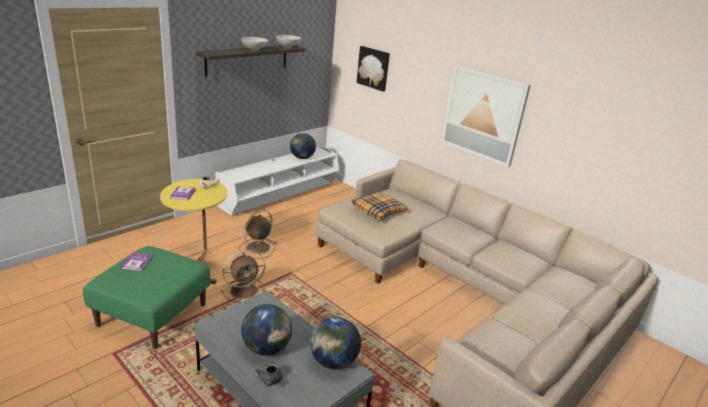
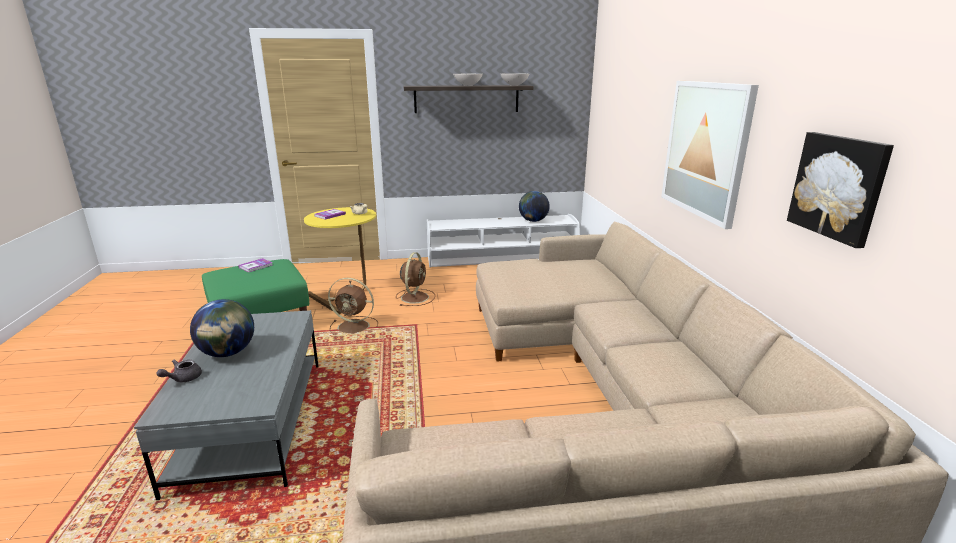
camera: 40 degrees right, 5 degrees down
(257, 248) = (415, 297): brown fan -> brown fan turned 120 degrees clockwise
(333, 361) = (259, 386): globe -> none
(374, 68) = (616, 108): picture -> picture (838, 187)
(378, 211) = (538, 274): pillow -> none

